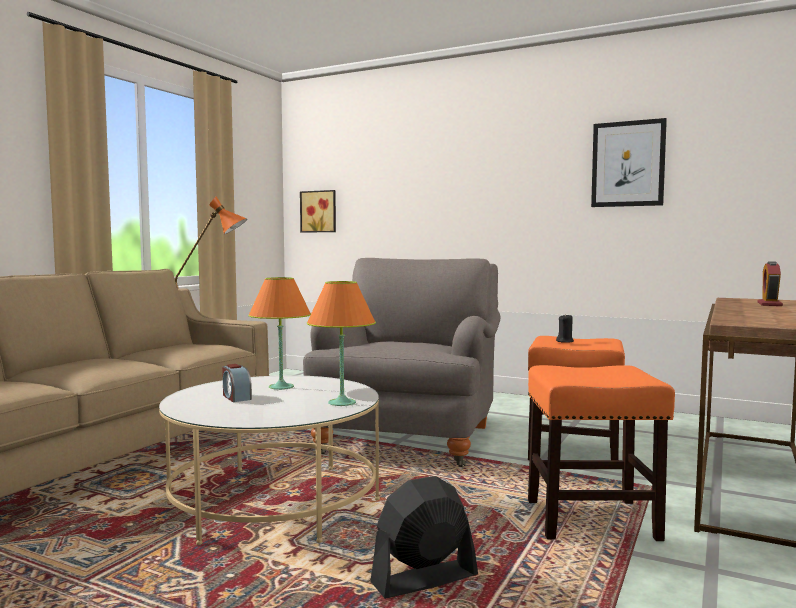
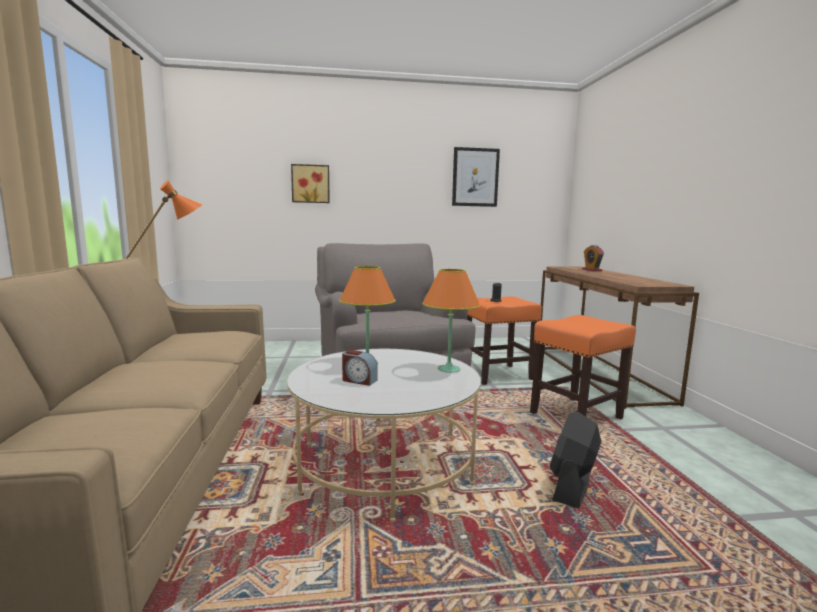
camera: 35 degrees left, 5 degrees up
(319, 211) = (215, 197): picture -> picture (310, 184)

